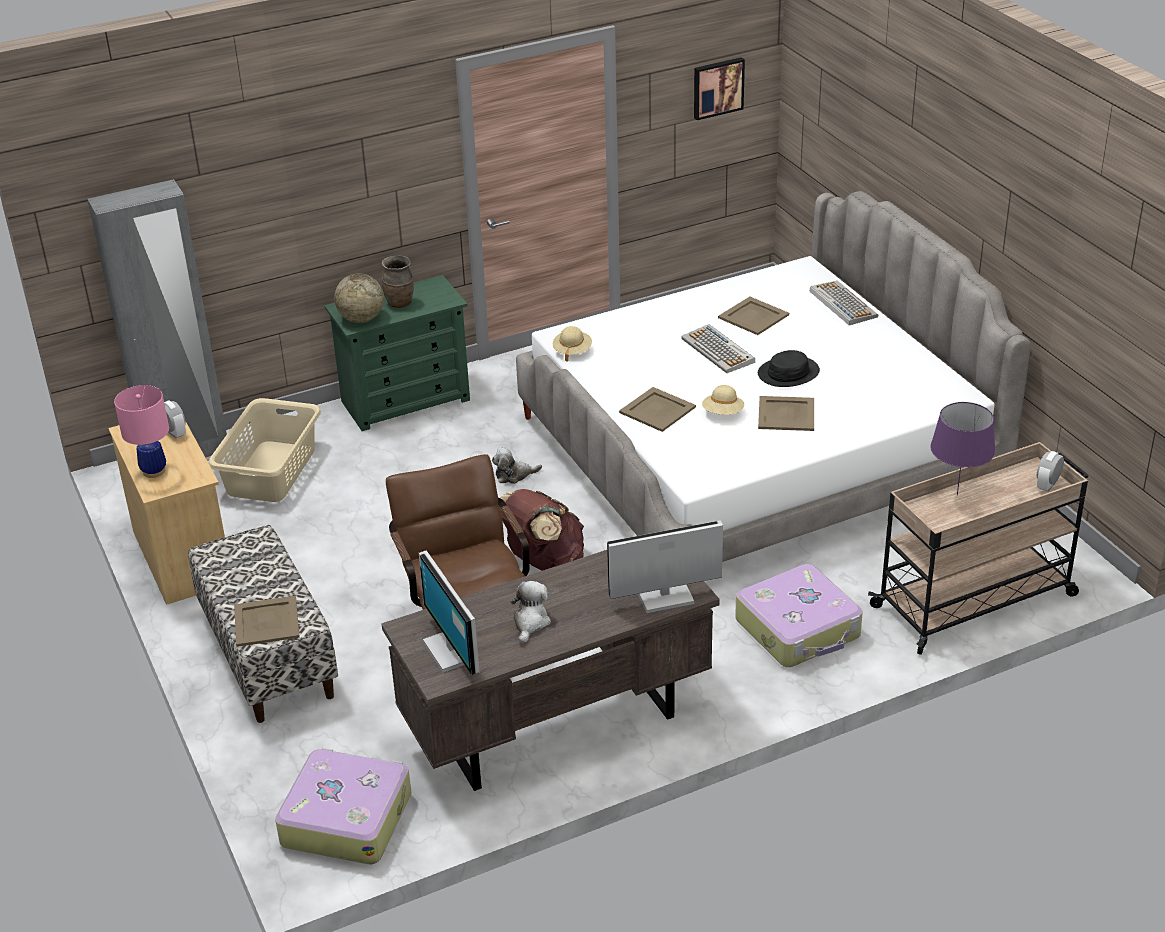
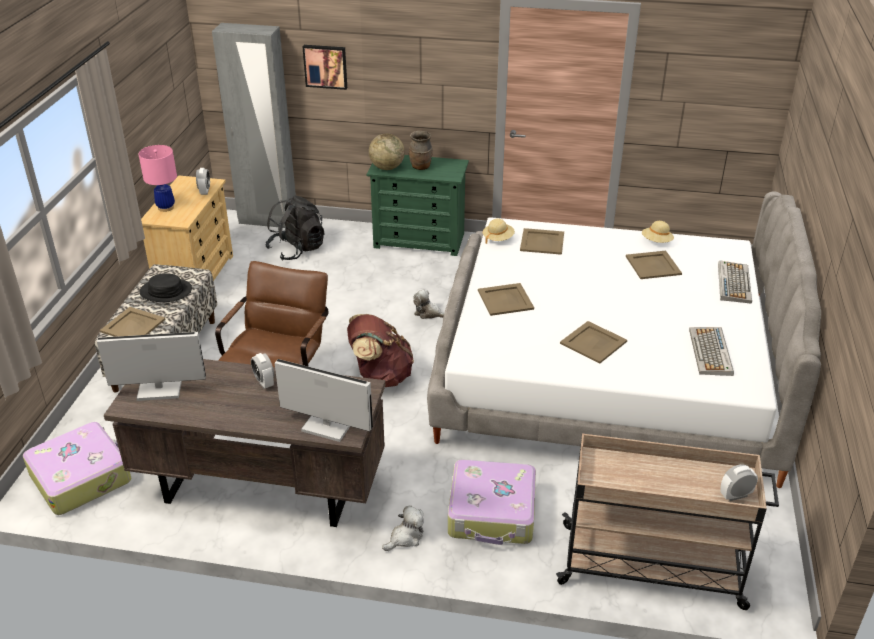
camera: 35 degrees right, 0 degrees up
(270, 472) = (297, 249): beige laundry basket -> black backpack
(452, 650) = (159, 391): monitor -> monitor turned 75 degrees clockwise
(530, 622) = (225, 398): plush toy -> plush toy (405, 537)
(548, 590) = (264, 382): none -> alarm clock
(621, 336) = (542, 242): none -> beige tray
(717, 87) = (728, 82): picture -> picture (325, 66)
(718, 350) = (598, 278): keyboard -> keyboard (711, 352)
(723, 413) = (548, 321): beige hat -> beige hat (656, 242)
(788, 373) = (631, 314): black hat -> black hat (166, 291)
(957, 495) = (645, 464): purple table lamp -> none

